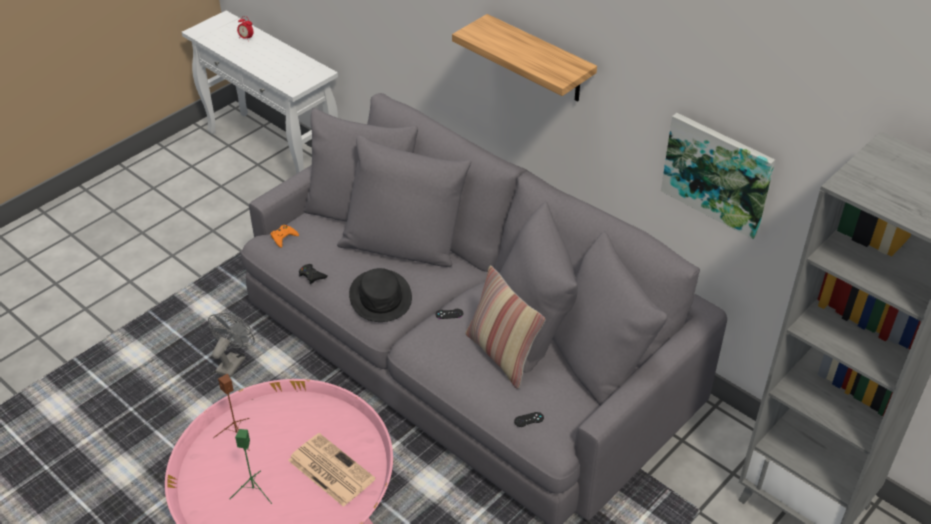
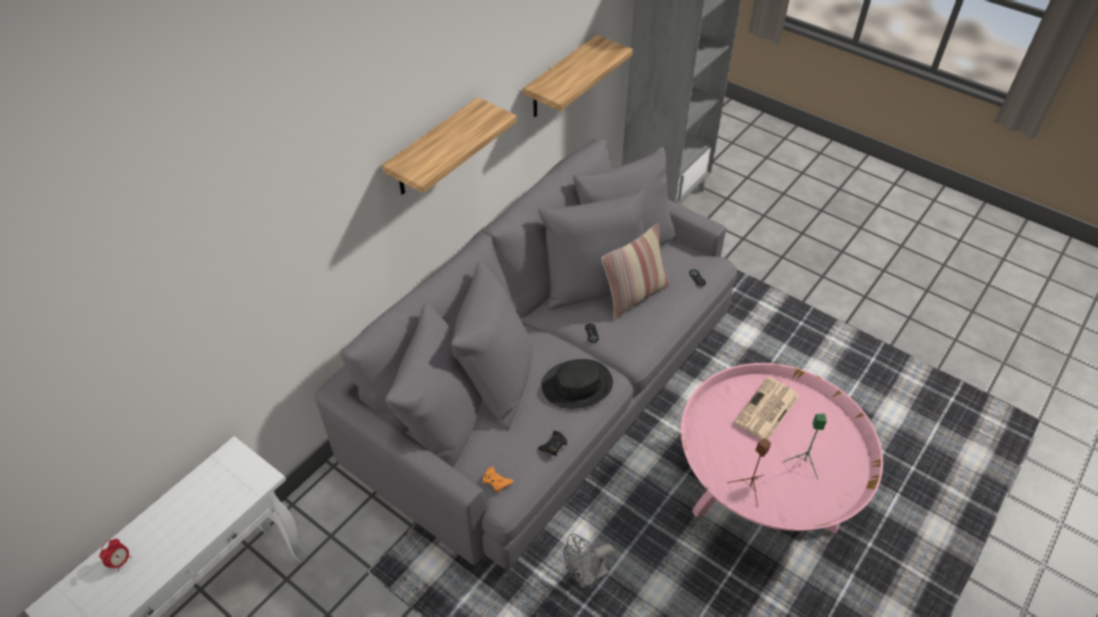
camera: 95 degrees left, 5 degrees up
(233, 362) = (586, 577): grey fan -> grey fan turned 45 degrees counterclockwise
(717, 173) = (560, 78): picture -> shelf

